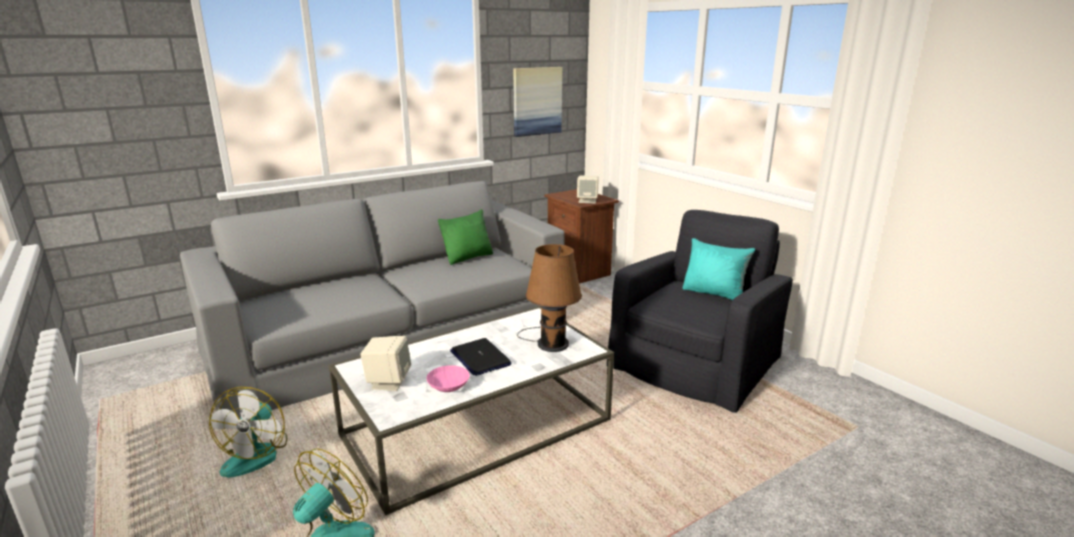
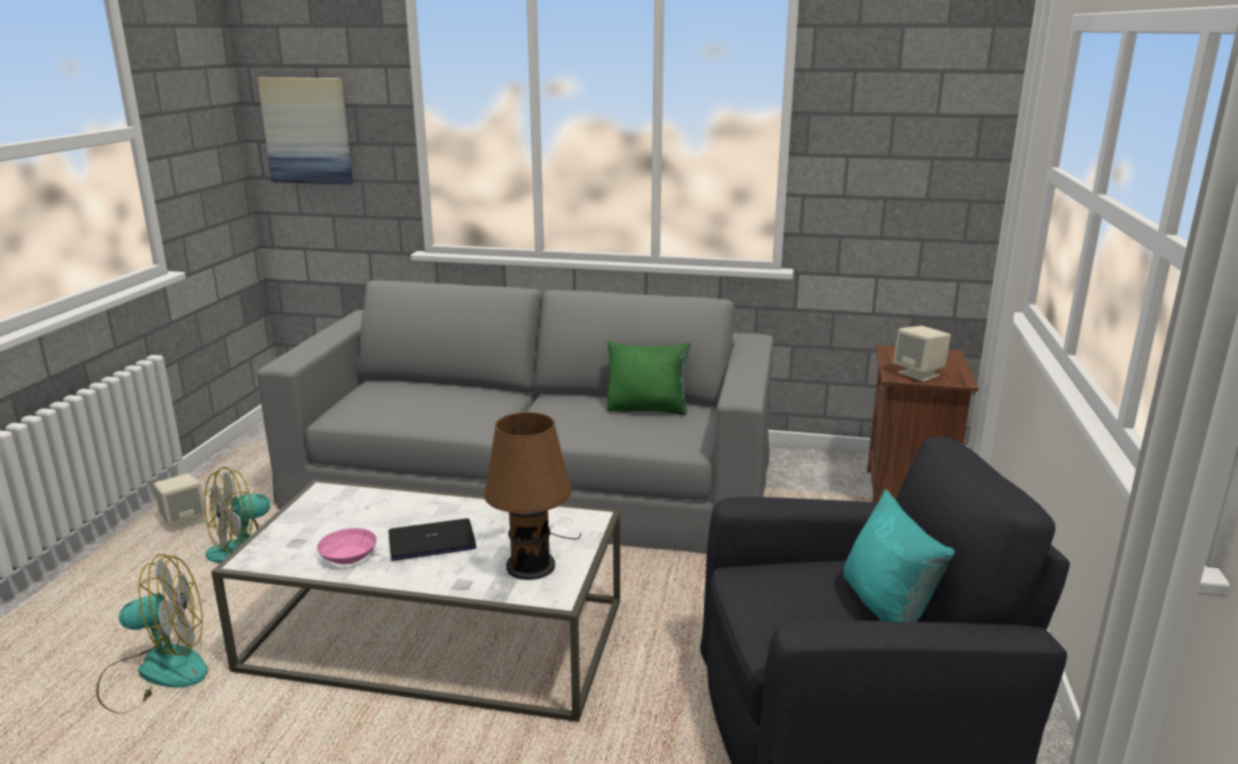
camera: 45 degrees right, 0 degrees up
(388, 382) = (317, 522): beige speaker -> beige speaker (184, 521)
(480, 358) = (432, 541): laptop -> laptop turned 60 degrees clockwise
(537, 101) = (898, 183): picture -> picture (307, 131)

